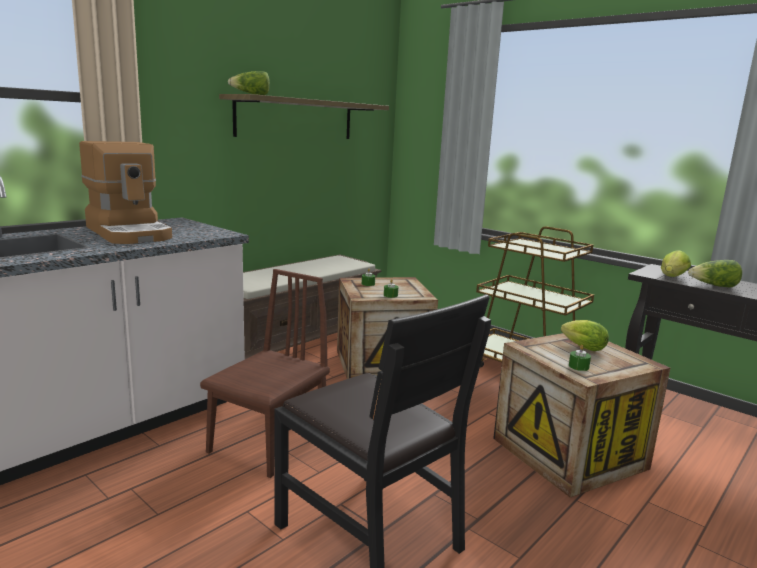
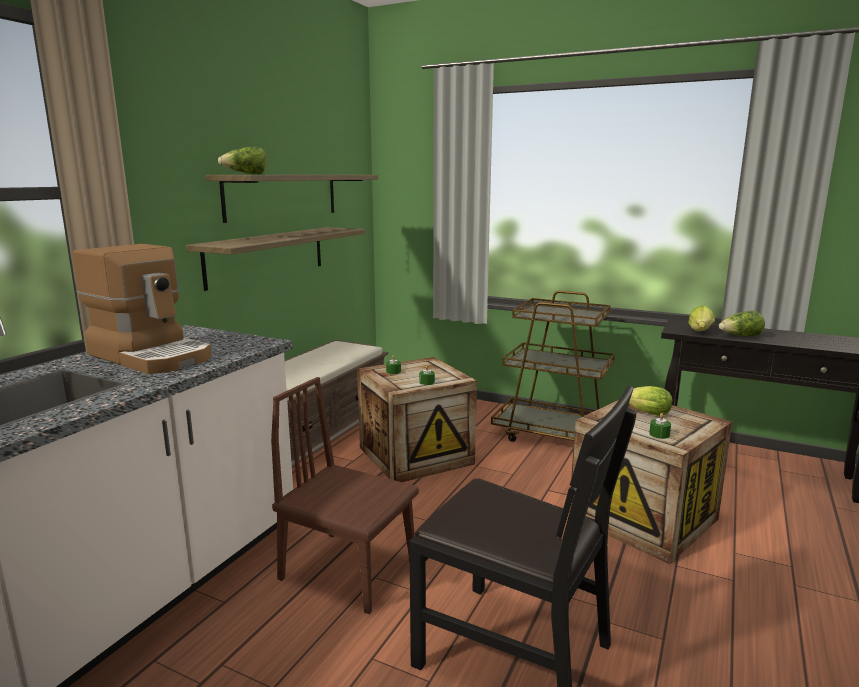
camera: 15 degrees left, 0 degrees up
(269, 442) = (348, 570): brown chair -> brown chair turned 75 degrees counterclockwise
(275, 170) = (267, 256): none -> shelf

